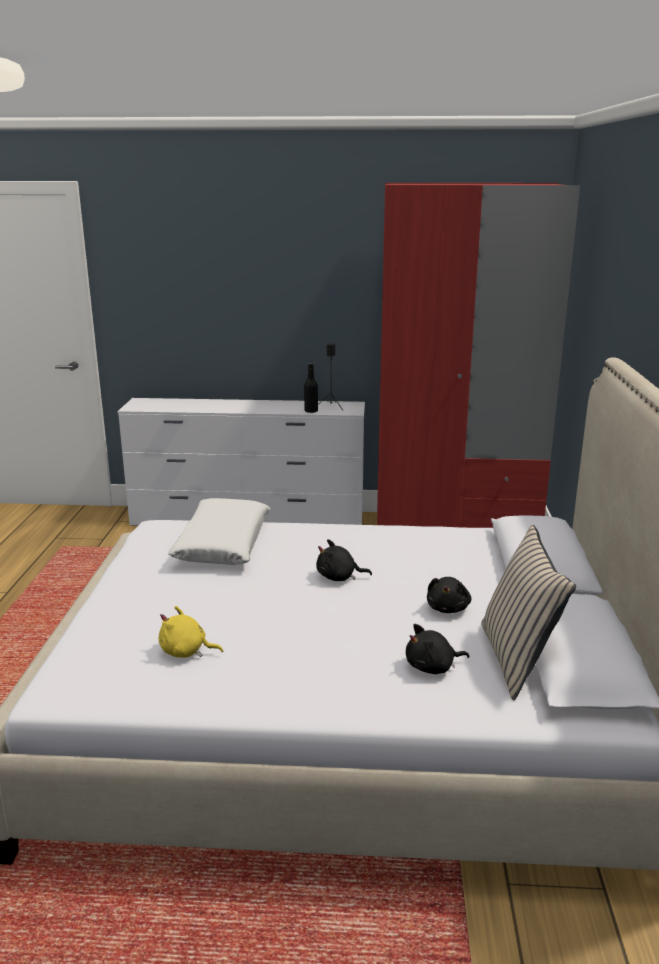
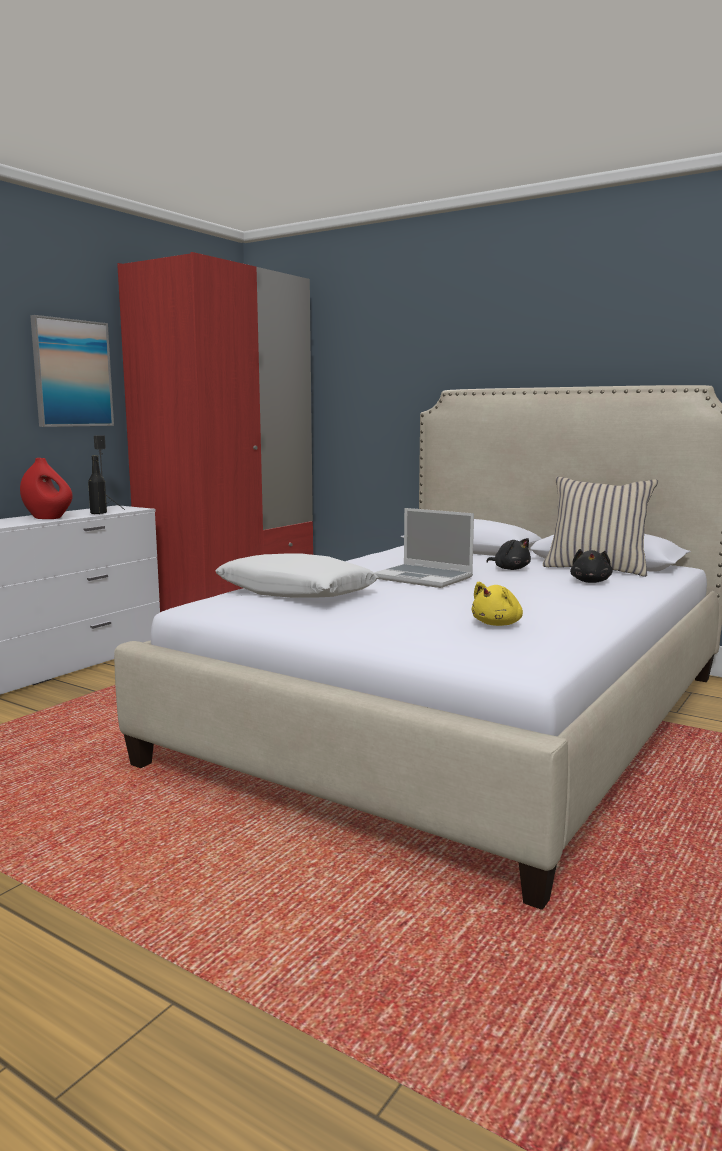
camera: 60 degrees left, 10 degrees down
(270, 408) = (48, 518): none -> red vase
(330, 286) = (72, 373): none -> picture
(339, 577) = (424, 578): black plush toy -> laptop

